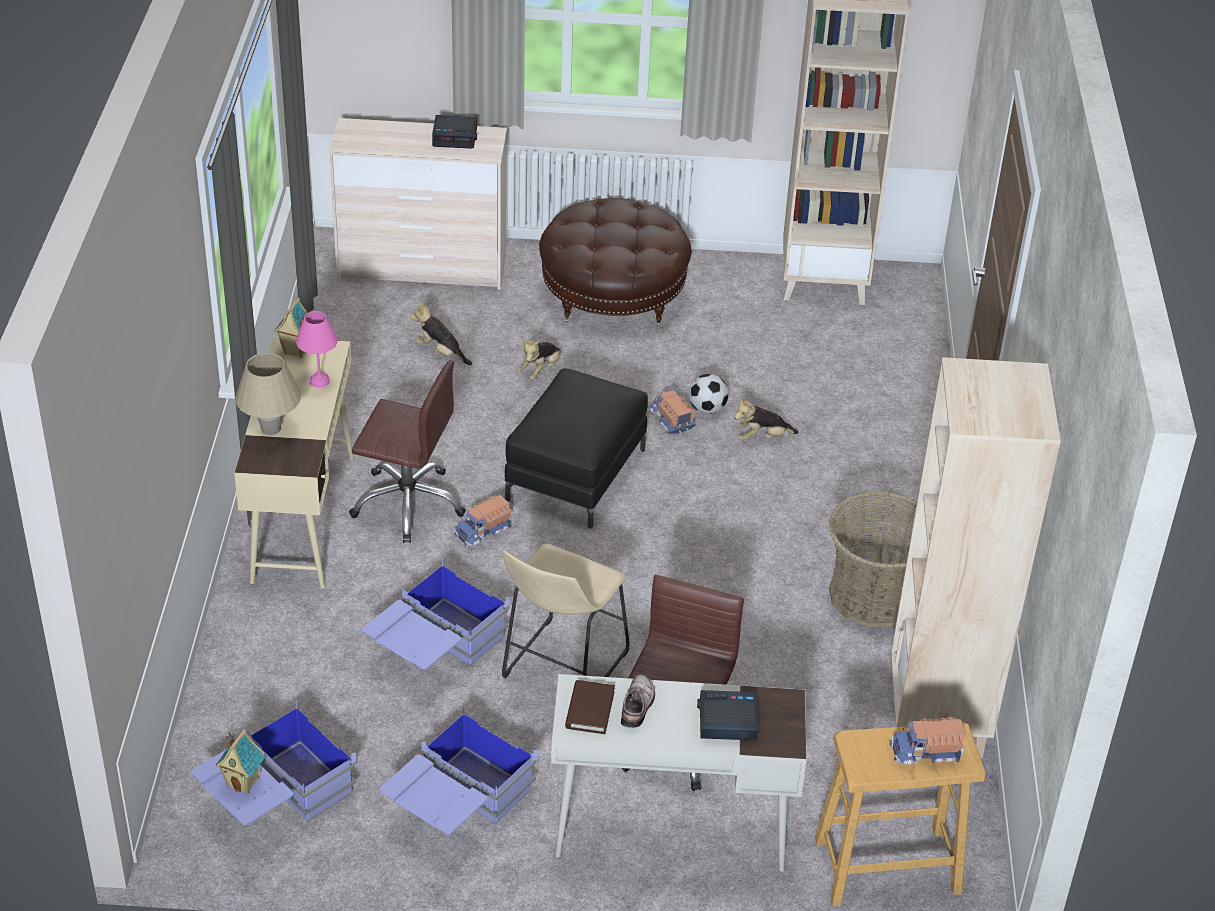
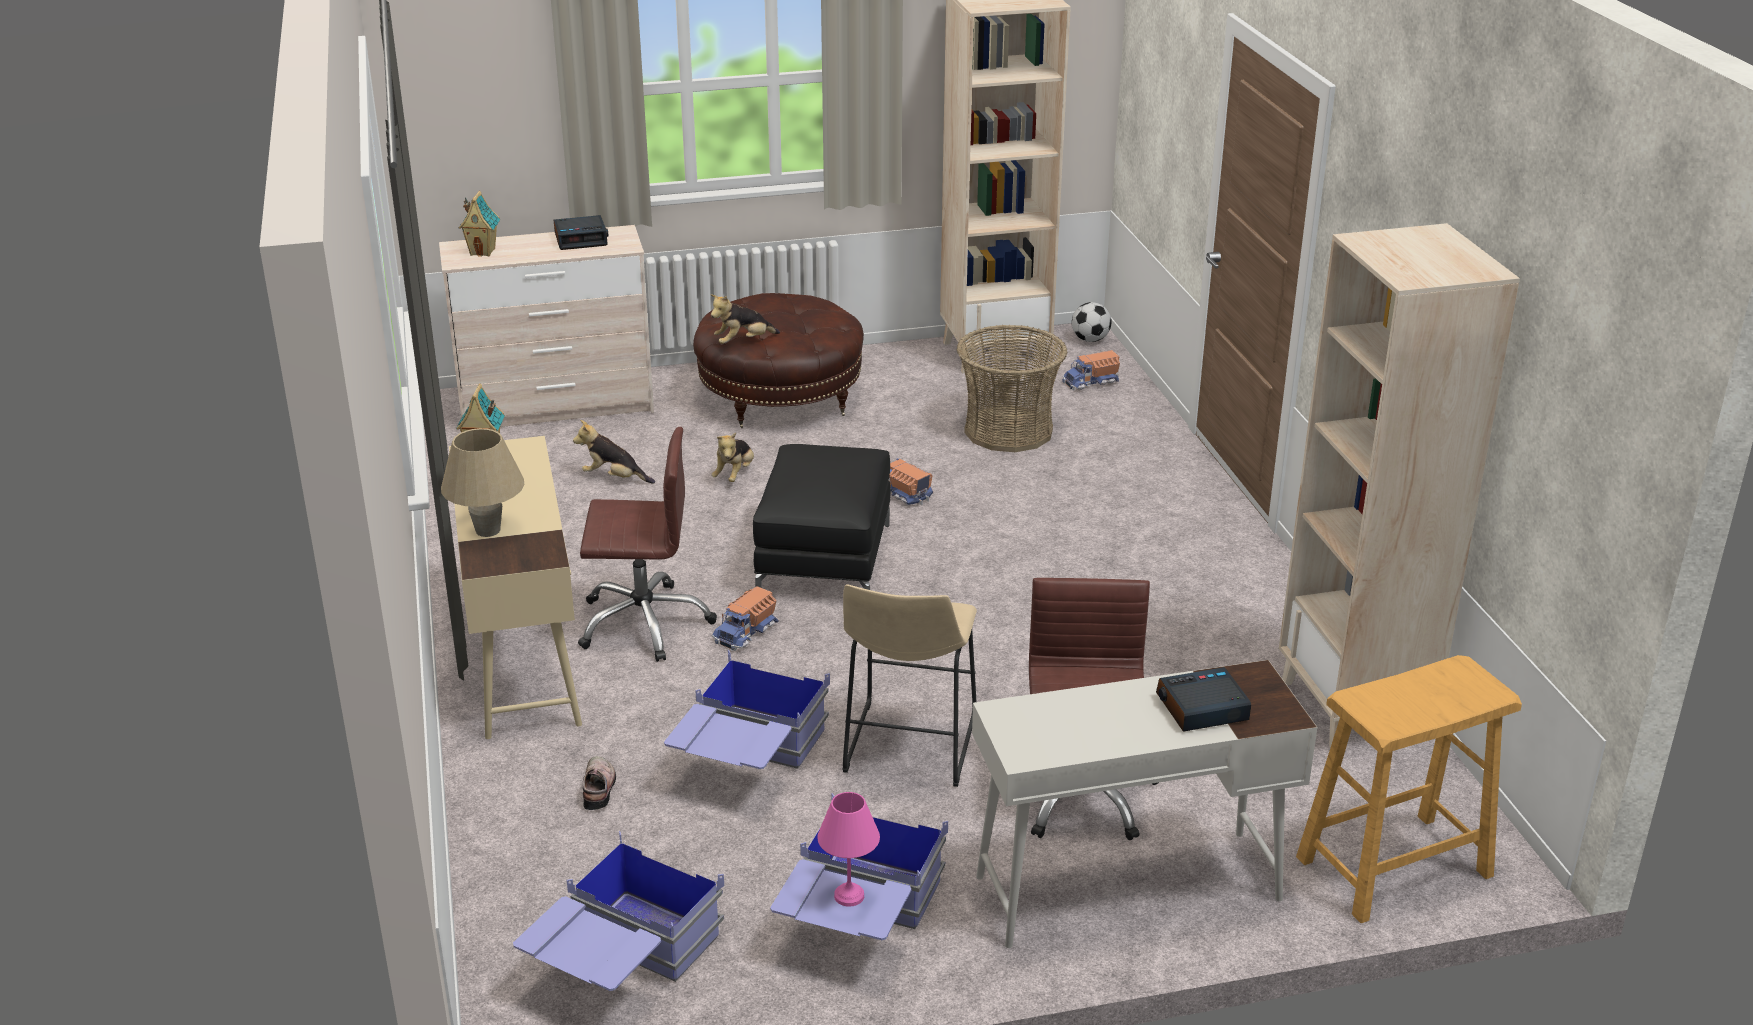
camera: 15 degrees left, 10 degrees down
(244, 782) = (588, 942): toy house -> toy house (483, 252)
(320, 380) = (526, 476): pink table lamp -> pink table lamp (849, 895)
(589, 710) = (1033, 730): brown book -> none
(638, 706) = (1088, 715): shoe -> shoe (600, 788)
(707, 409) = (936, 477): football -> football (1090, 340)
(762, 438) = (1009, 492): plush toy -> plush toy (743, 342)
(873, 596) = (1213, 610): basket -> basket (1008, 431)
(926, 752) = (1444, 692): toy truck -> toy truck (1091, 382)

